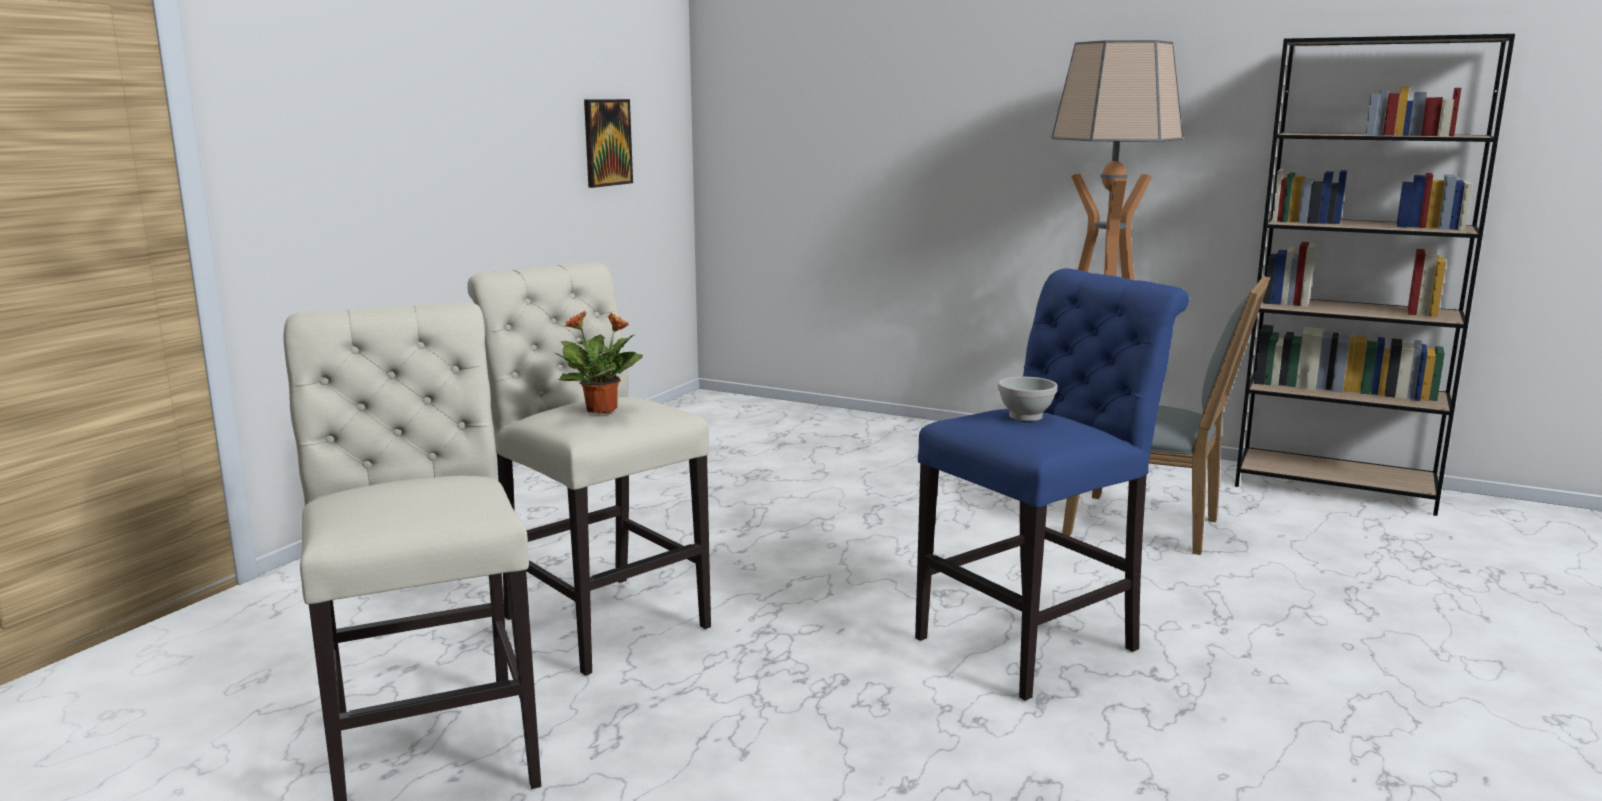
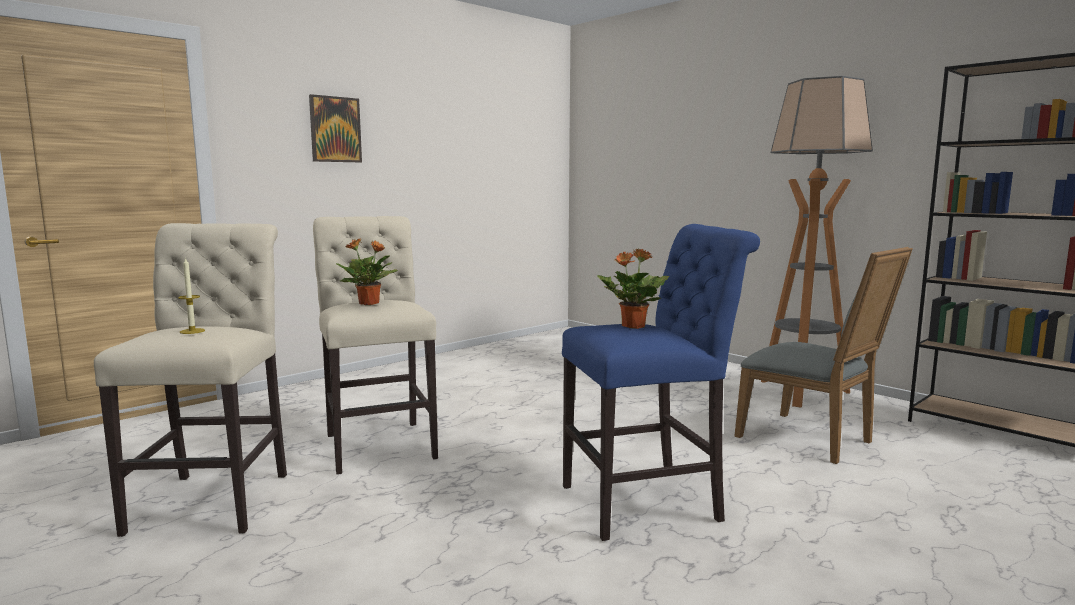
camera: 20 degrees right, 5 degrees down
(422, 493) = (192, 331): none -> candle
(607, 142) = (500, 165): picture -> picture (335, 129)
(1024, 416) = (632, 326): white bowl -> potted plant

